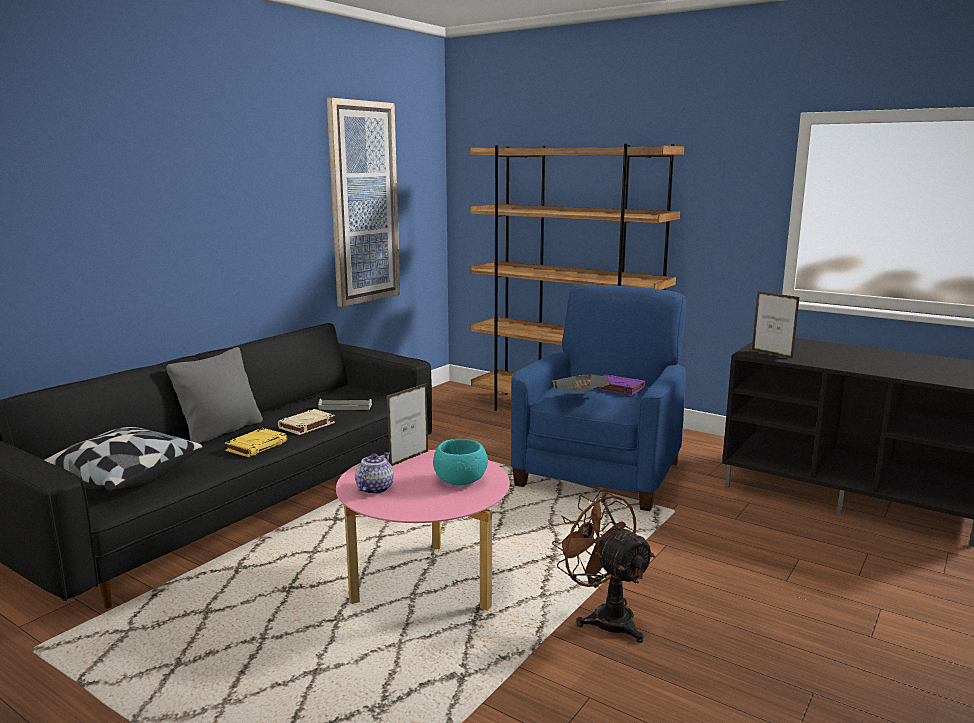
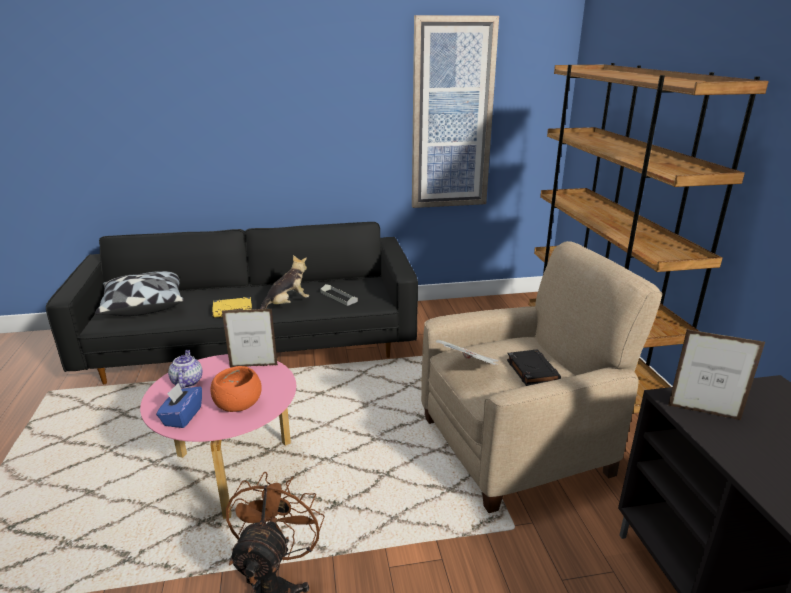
camera: 45 degrees right, 10 degrees up
(221, 431) = (243, 290): grey pillow -> none
(306, 425) = (287, 304): beige book -> plush toy
(374, 488) = (187, 381): teapot -> teapot turned 75 degrees counterclockwise
(433, 504) = (182, 417): none -> blue tissue box
(460, 480) = (238, 404): turquoise bowl -> orange bowl
(600, 473) = (517, 445): blue armchair -> beige armchair
(618, 388) = (531, 370): purple book -> black book
(772, 354) = (703, 412): picture frame -> picture frame turned 105 degrees clockwise

